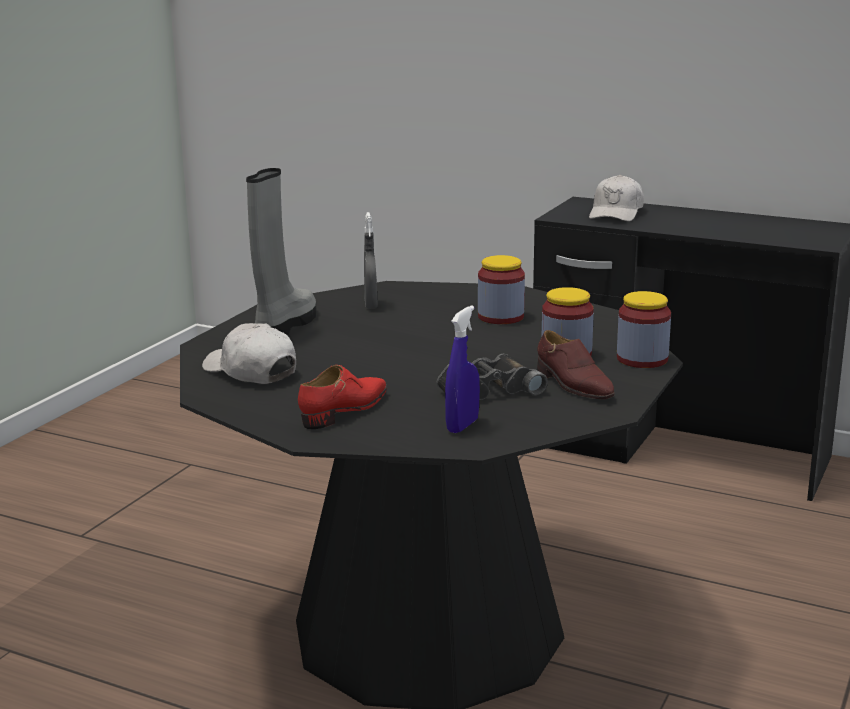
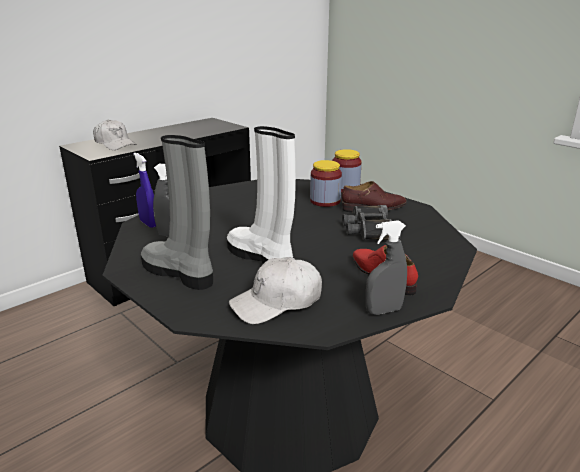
camera: 70 degrees left, 5 degrees up
(261, 418) = (383, 310): none -> grey spray bottle
(347, 350) = (261, 258): none -> white boot
(462, 426) = (424, 245): blue spray bottle -> blue spray bottle (148, 223)
(500, 317) = (244, 204): jar -> none

